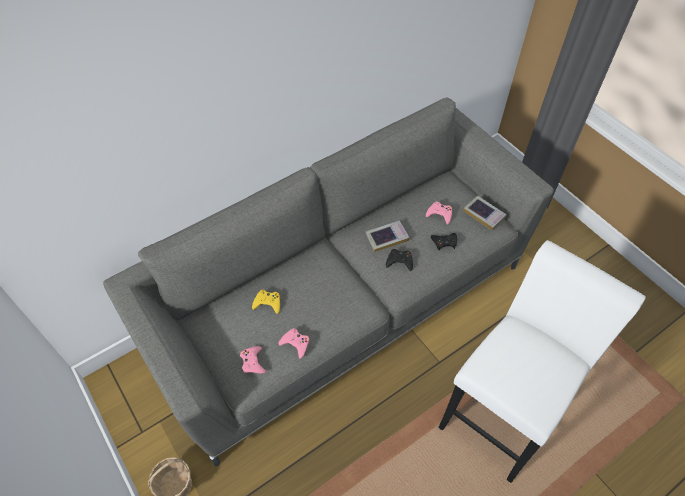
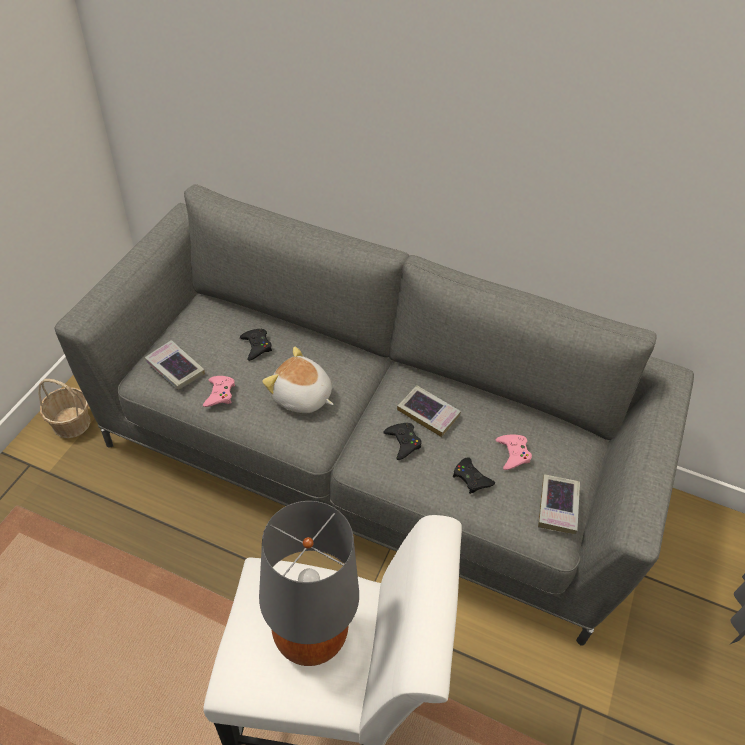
camera: 55 degrees right, 5 degrees down
(253, 362) = (175, 368): pink game controller -> book
(268, 303) = (256, 346): yellow game controller -> black game controller
(329, 297) = (301, 397): none -> plush toy
(533, 362) = (311, 637): none -> grey table lamp

